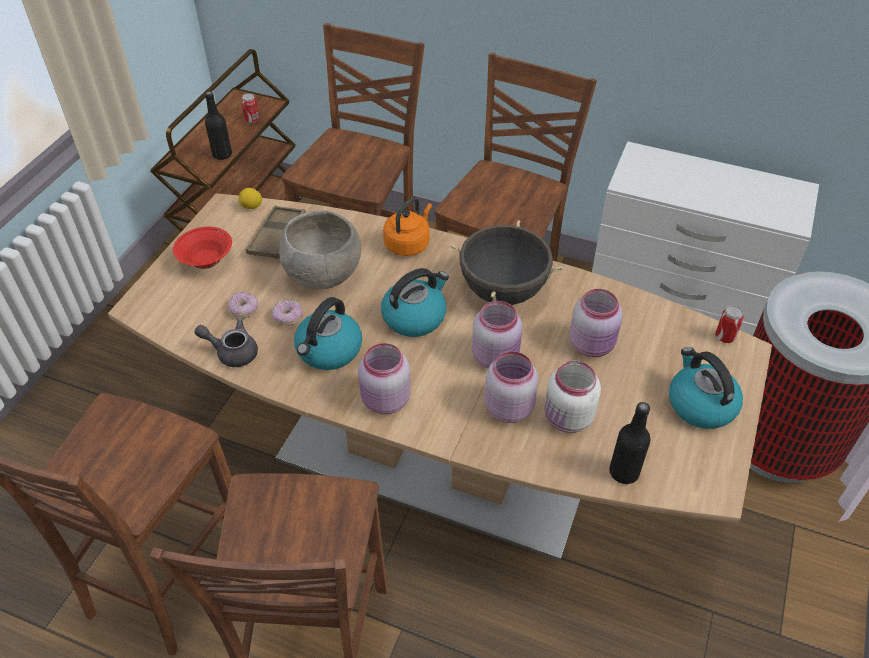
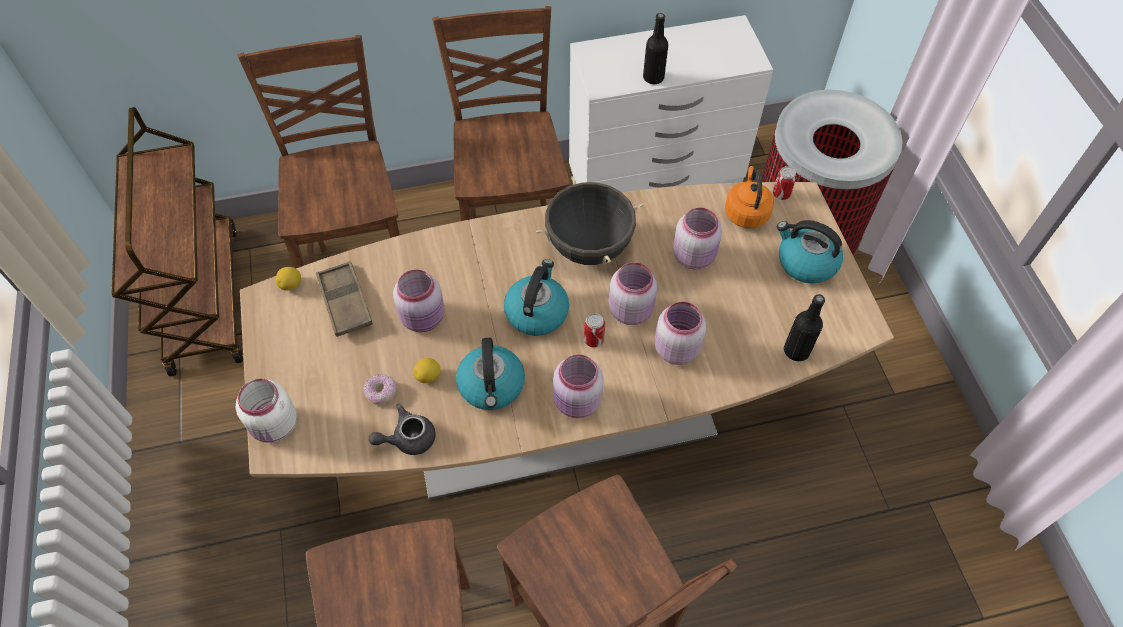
camera: 35 degrees left, 10 degrees up
(207, 262) = (300, 366): red bowl -> none
(222, 155) = (177, 239): black bottle -> black bottle (653, 78)
(252, 120) = (173, 183): can -> can (593, 340)
(288, 318) = (428, 376): donut -> lemon
(323, 276) = (424, 318): grey bowl -> pink jar
(408, 244) = (472, 244): orange kettle -> orange kettle (746, 212)
(567, 419) = (725, 331): white jar -> white jar (275, 426)

